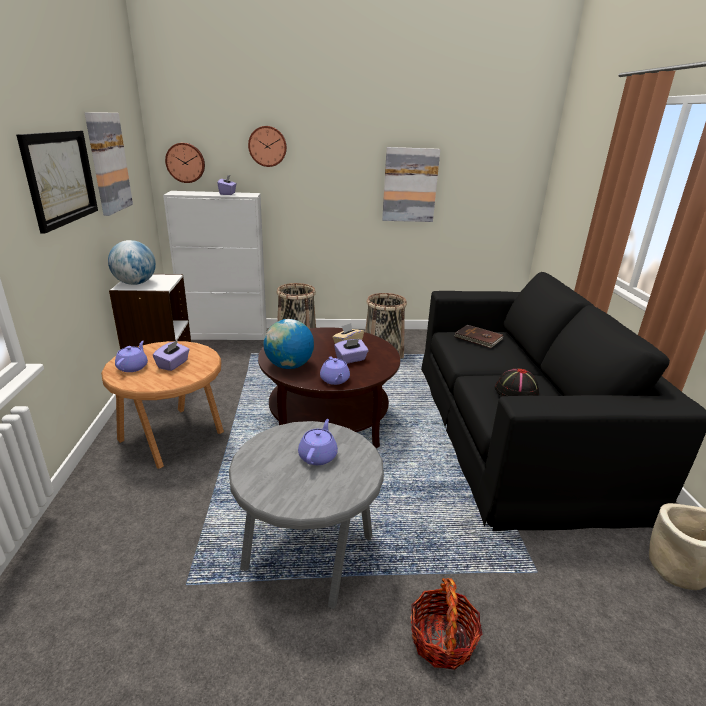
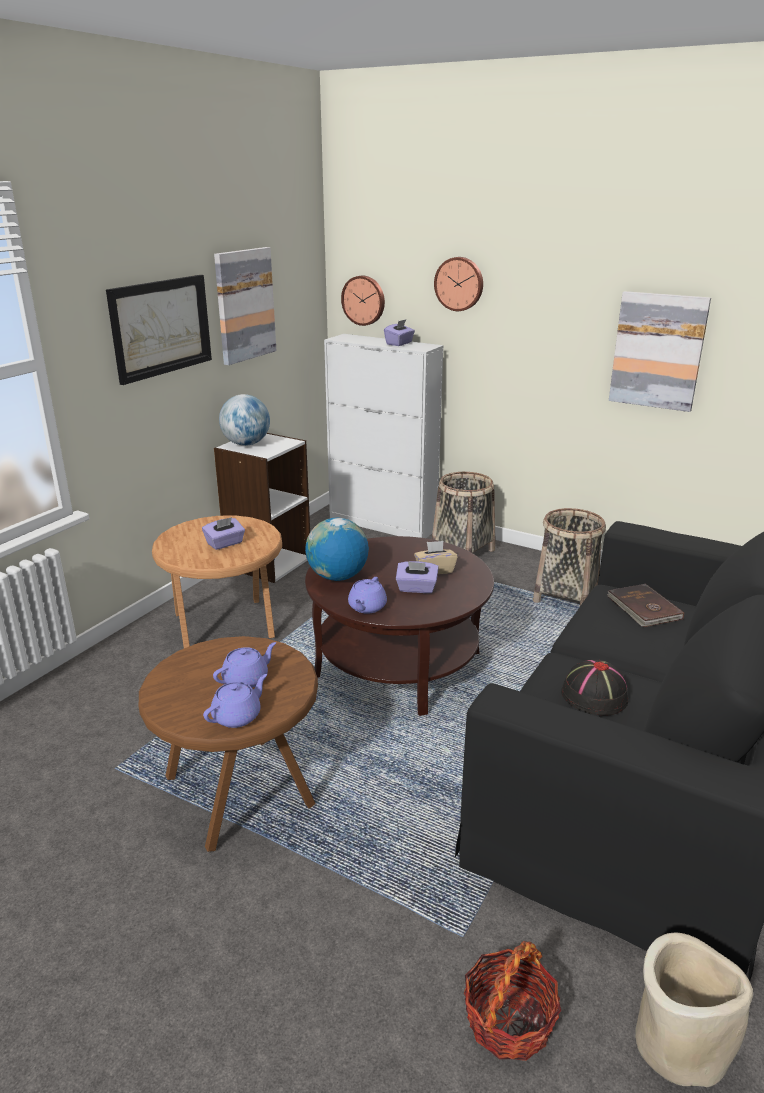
camera: 35 degrees right, 0 degrees up
(133, 367) = (188, 537): purple teapot -> purple teapot (238, 716)
(307, 551) = (239, 789): grey side table -> brown side table
(442, 640) = (278, 937): basket -> basket (508, 1021)

